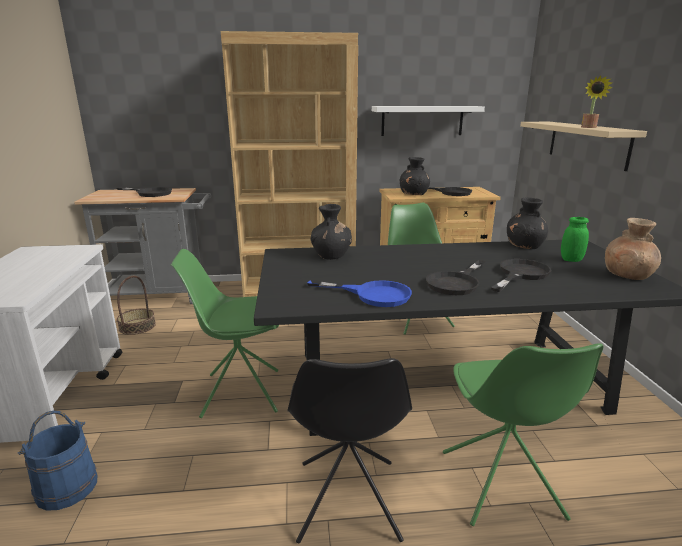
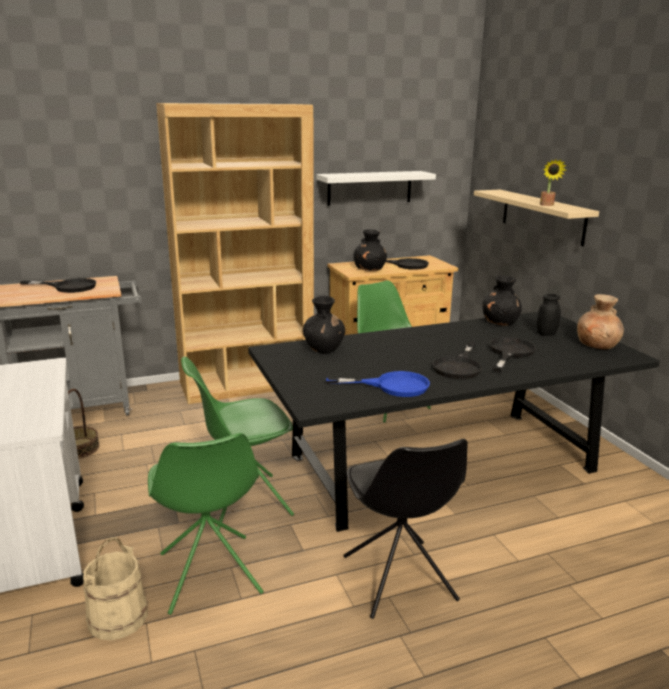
camera: 15 degrees left, 0 degrees up
(67, 487) = (117, 617): blue bucket -> beige bucket
(501, 486) = (522, 544): green chair -> green chair (210, 575)
(571, 260) = (546, 334): green jar -> black jar

